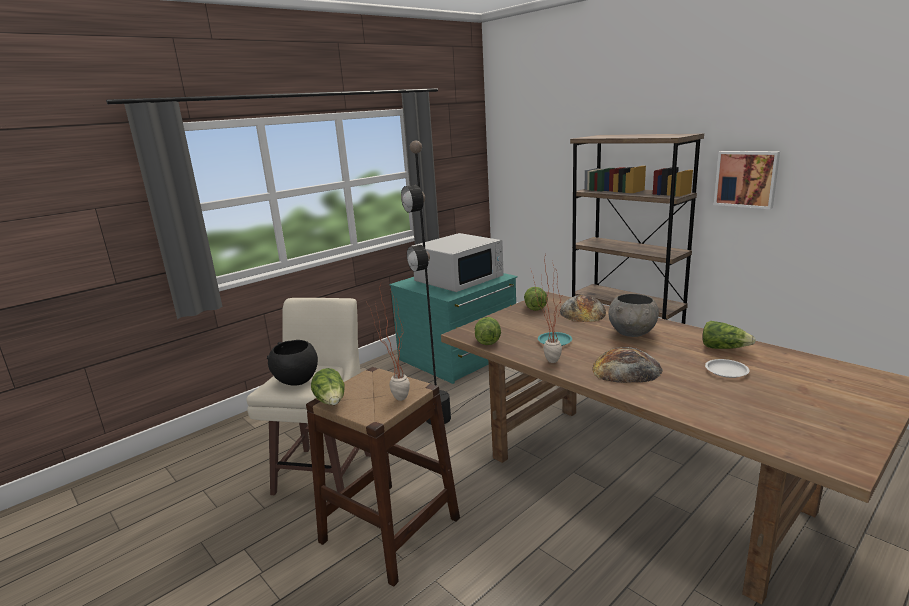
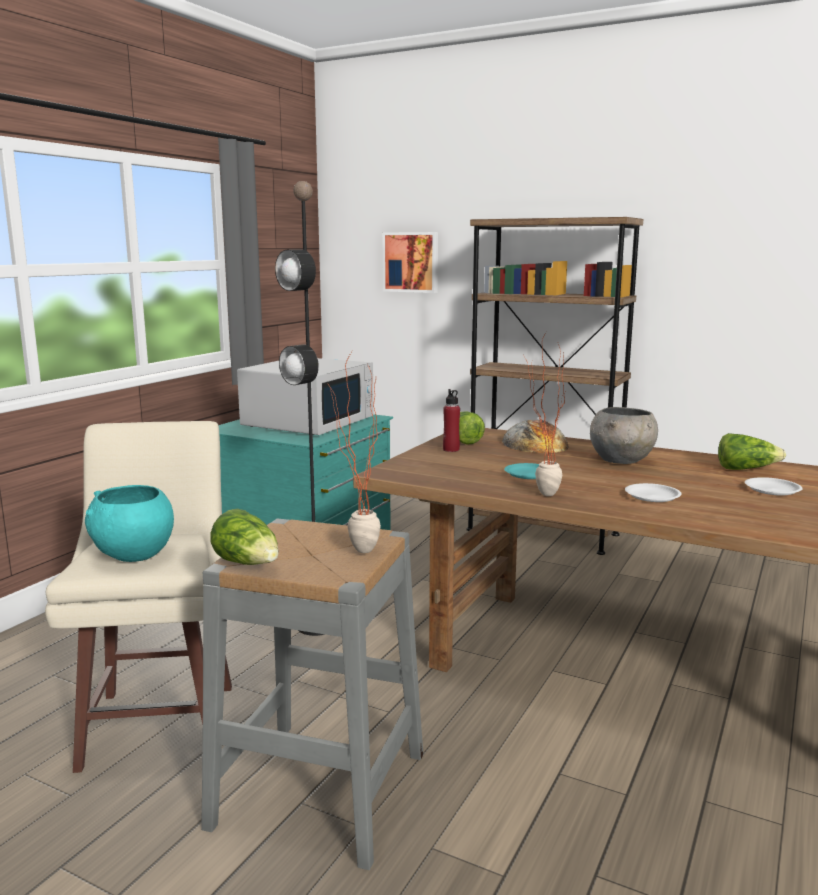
camera: 20 degrees left, 5 degrees down
(296, 380) = (133, 555): black bowl -> turquoise bowl
(390, 529) = (319, 789): brown stool -> grey stool
(487, 339) = (431, 477): lettuce -> none
(520, 315) = (451, 449): none -> red bottle
(626, 369) = (653, 496): bread -> white plate
(746, 179) = (696, 277): picture -> picture (411, 262)

